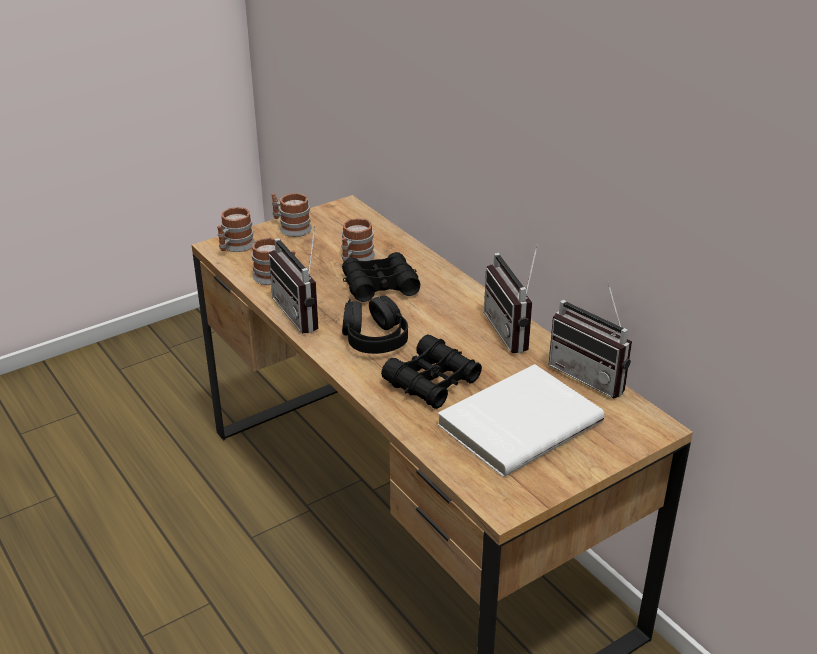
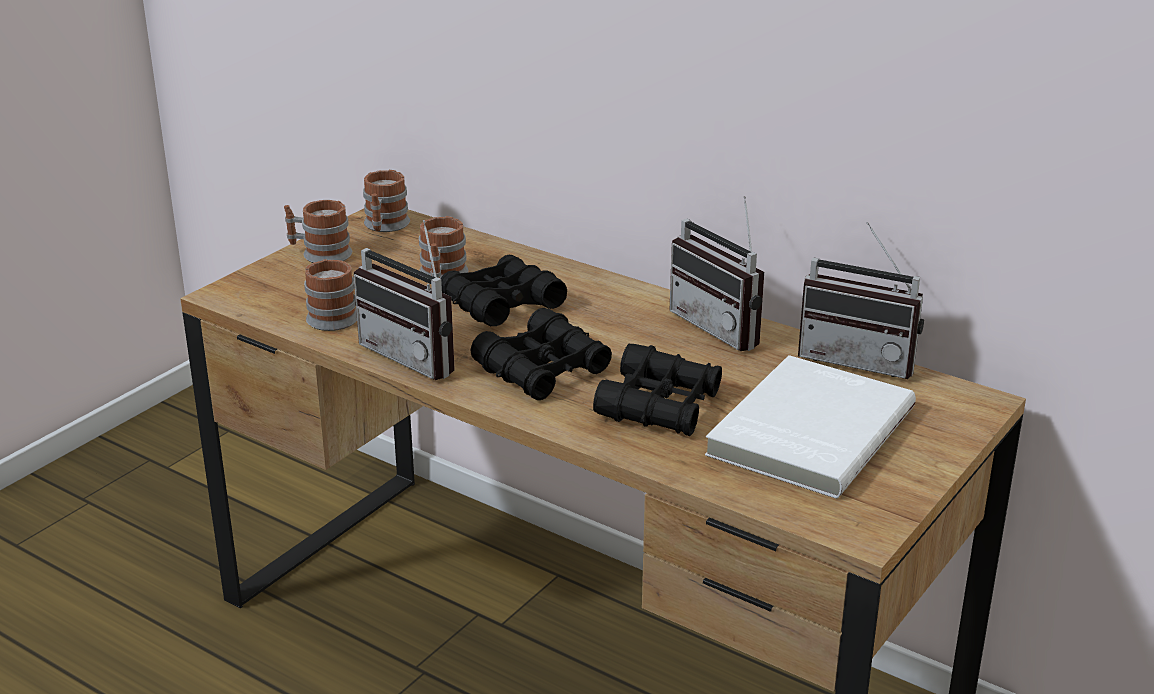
camera: 20 degrees left, 5 degrees down
(235, 247) = (251, 290): mug -> mug (384, 226)
(374, 339) = (542, 369): black headphones -> black binoculars

